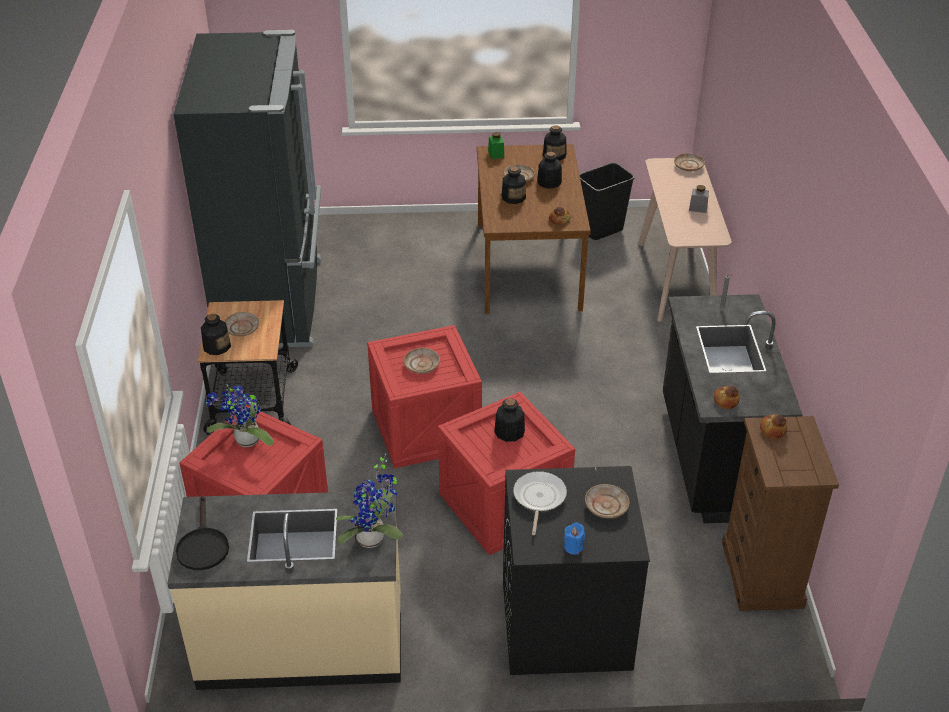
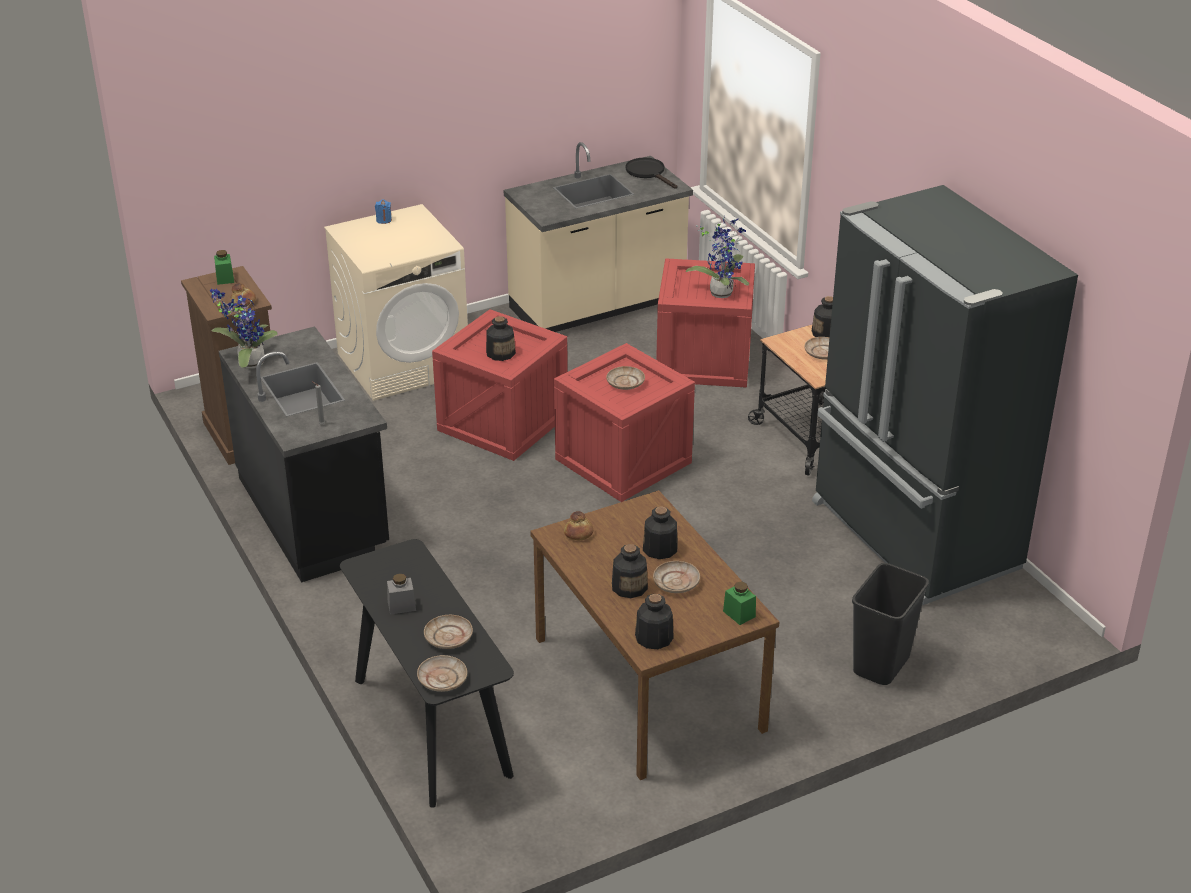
camera: 155 degrees right, 5 degrees down
(374, 540) = (533, 200): potted plant -> potted plant (248, 363)
(539, 498) = (425, 238): frying pan -> none
(565, 625) = (404, 363): black washing machine -> beige washing machine
(601, 230) = (580, 783): black trash can -> black trash can (881, 666)
(606, 506) = (370, 245): beige plate -> beige plate (448, 638)
(676, 280) = (430, 727): beige console table -> black console table
(726, 401) = (294, 343): bread -> none
(788, 471) = (225, 278): none -> green jar

